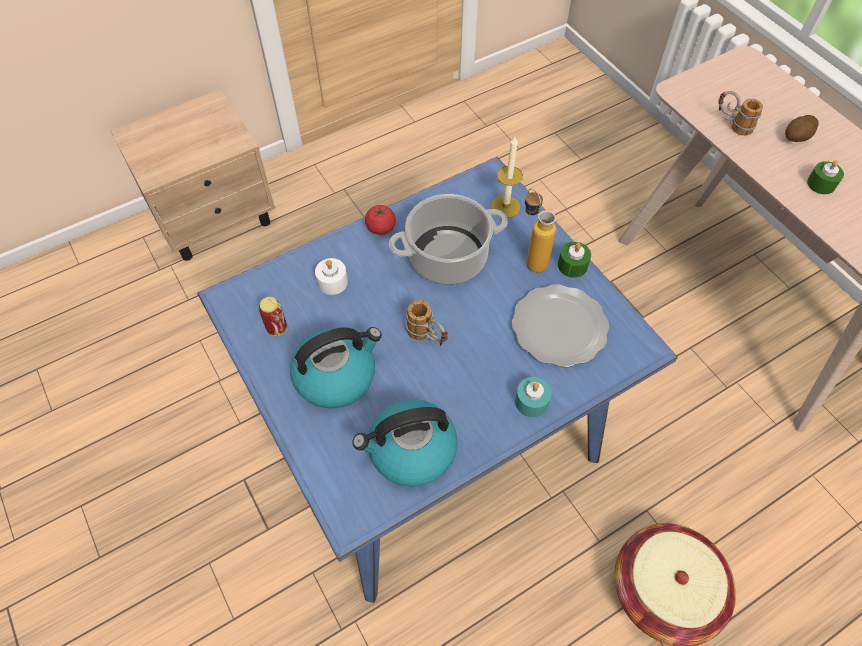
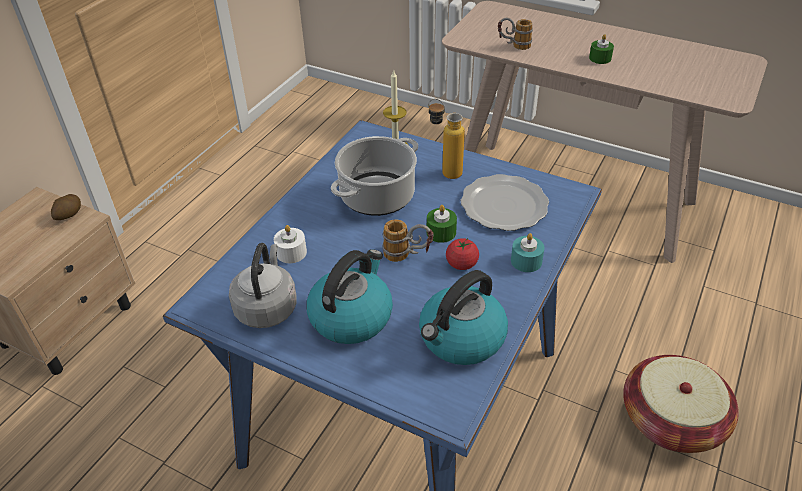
camera: 30 degrees left, 15 degrees down
(277, 328) = (267, 307): can -> grey kettle
(381, 228) = (303, 199): tomato -> tomato (461, 264)
(572, 265) = (479, 164): green candle -> green candle (441, 232)
(796, 137) = (561, 39): potato -> potato (69, 215)

